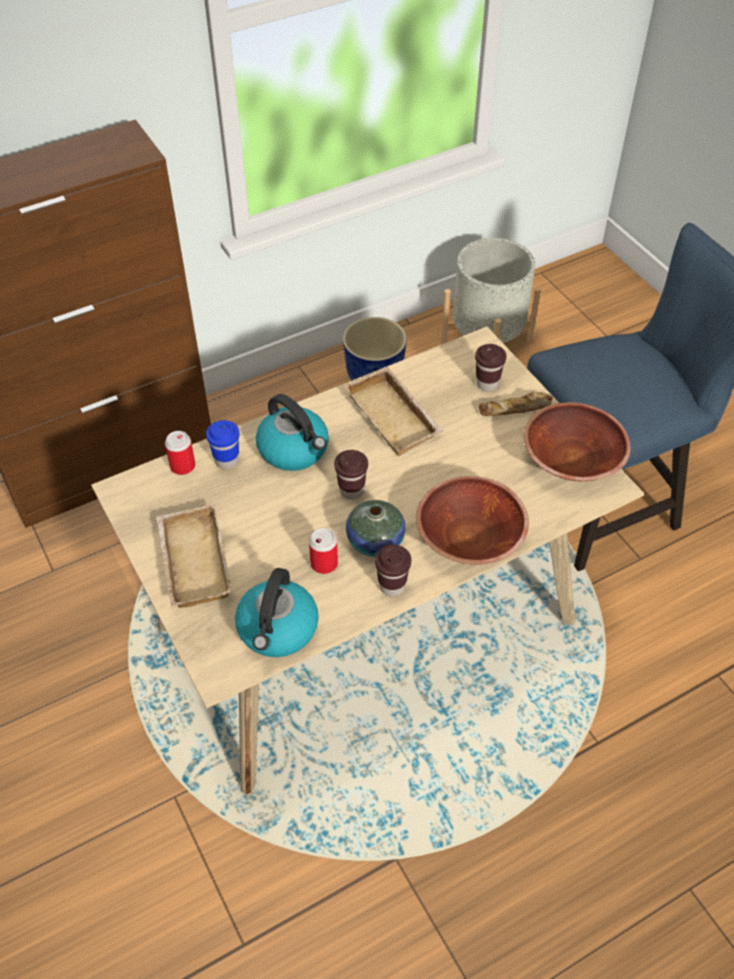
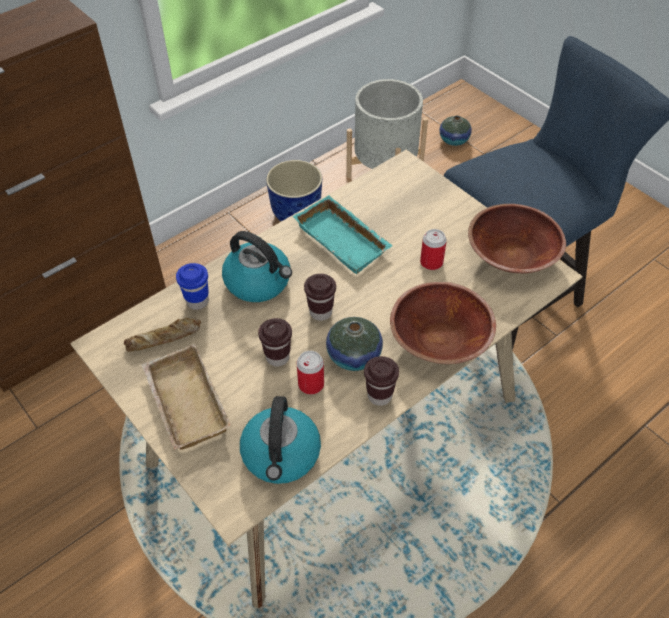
camera: 10 degrees left, 0 degrees up
(183, 466) = (156, 312): can -> can (431, 262)
(395, 417) = (345, 239): beige tray -> turquoise tray
(487, 384) = (419, 199): brown cup -> brown cup (277, 357)
(515, 409) = (450, 217): bread -> bread (164, 338)
(575, 315) = (454, 140): none -> vase

